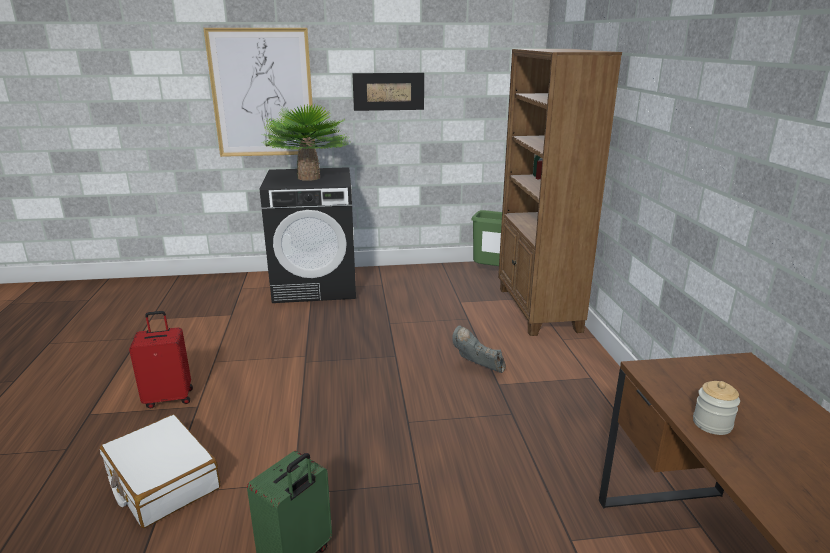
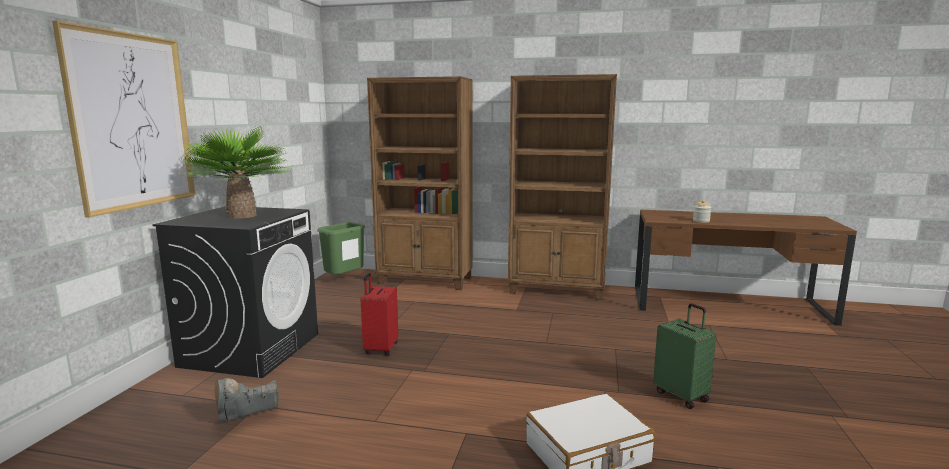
camera: 70 degrees left, 10 degrees down
(169, 398) = (435, 452): red suitcase -> red suitcase (380, 349)
(388, 91) = (243, 118): picture -> none
(477, 367) = (490, 311): grey boot -> grey boot (247, 420)
(609, 405) = (557, 289): none -> brown bookcase

